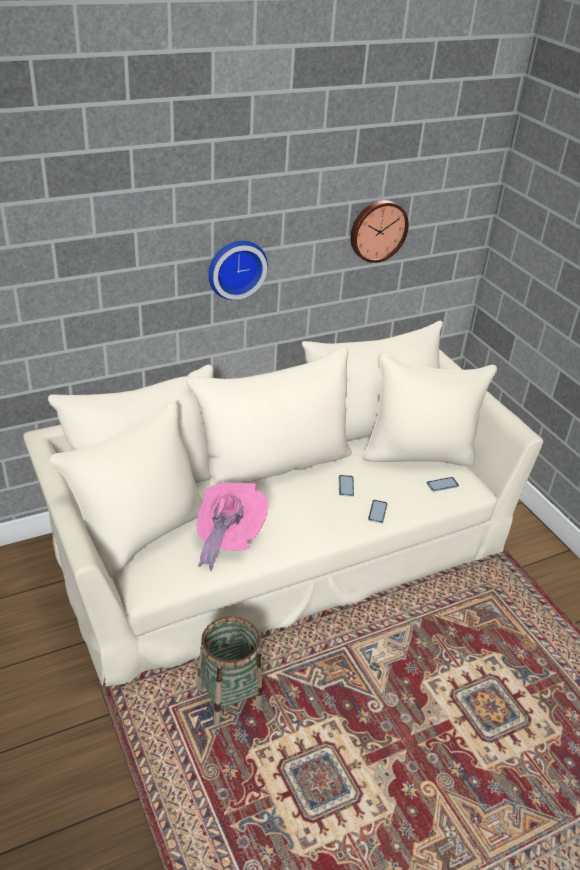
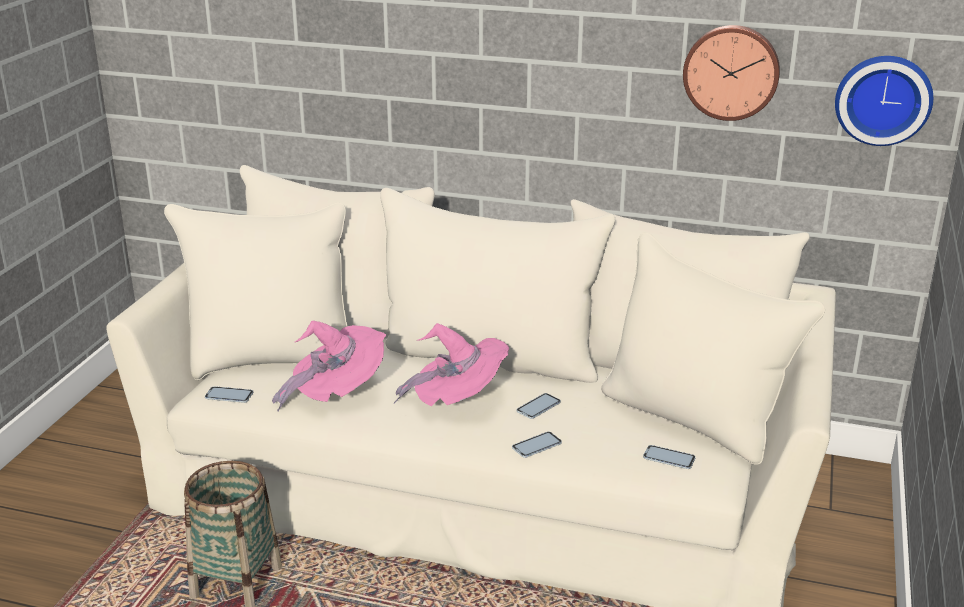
camera: 45 degrees right, 10 degrees down
(163, 577) = (229, 396): none -> phone
(235, 268) = (509, 78): wall clock -> wall clock (883, 99)
(302, 505) = (459, 401): none -> pink hat

